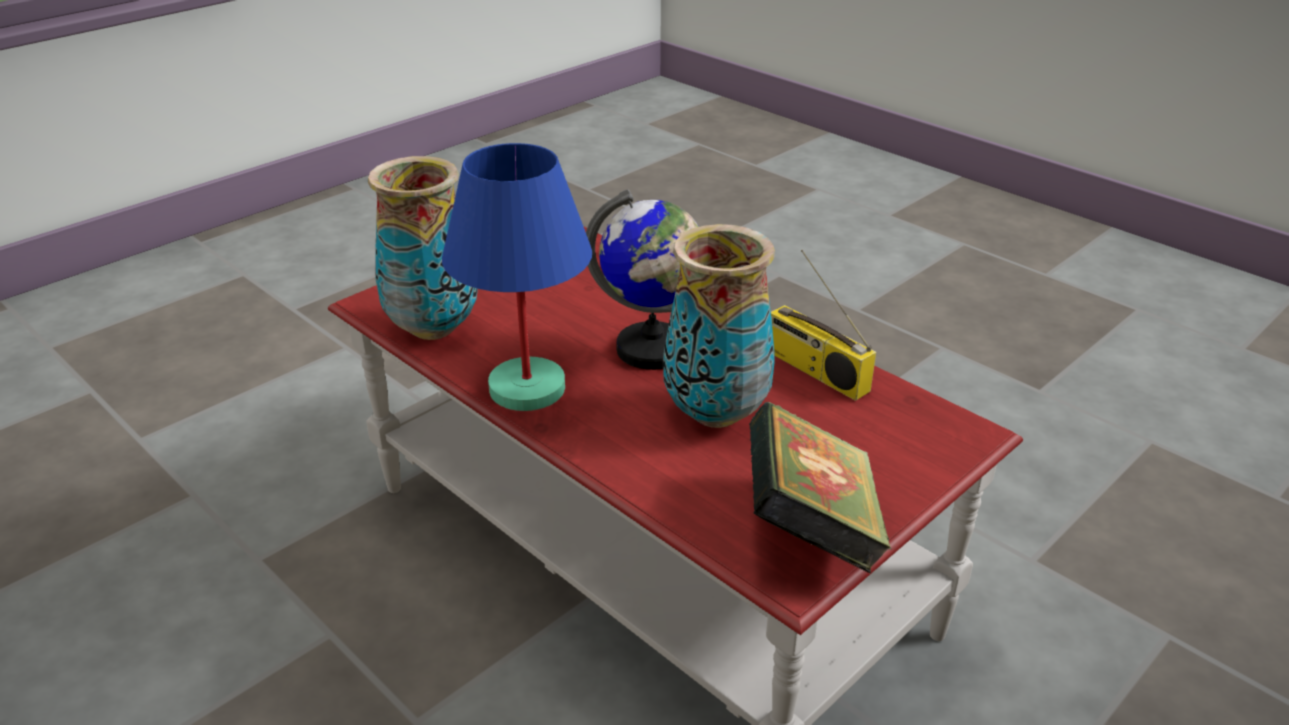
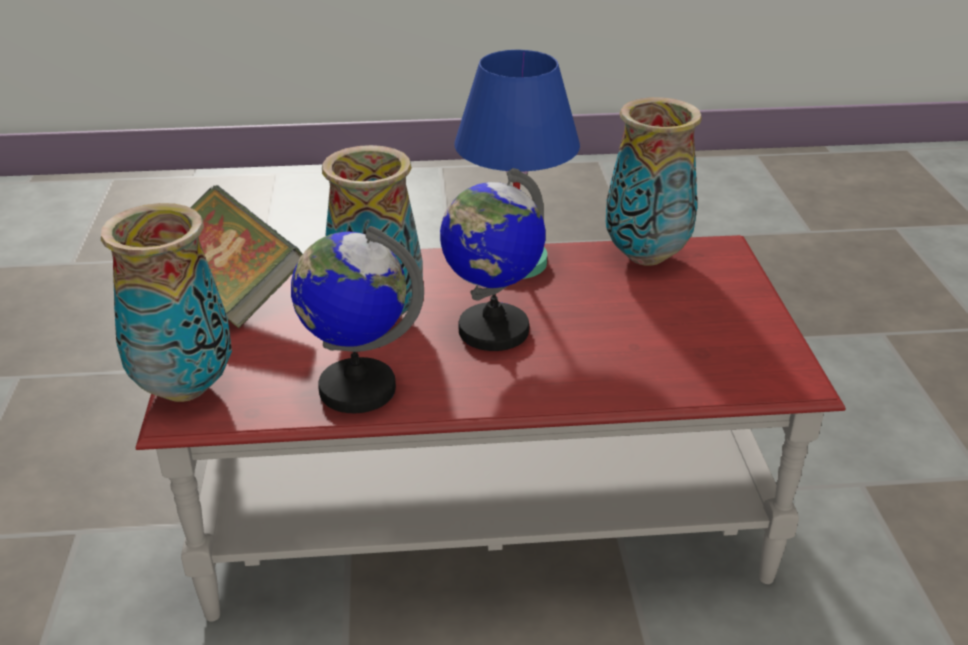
camera: 130 degrees right, 0 degrees up
(813, 370) = (356, 388): radio -> globe
(949, 451) = (184, 387): none -> vase

